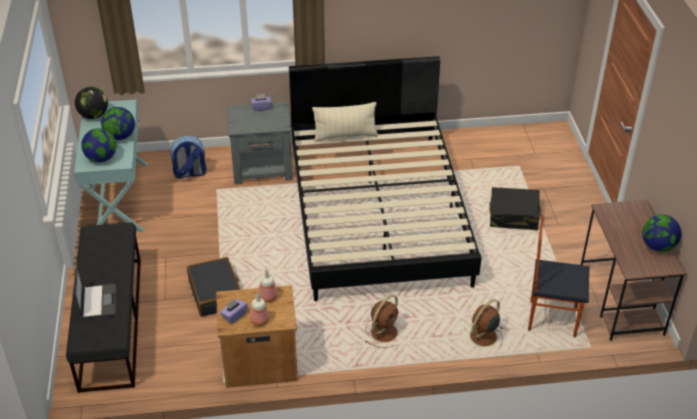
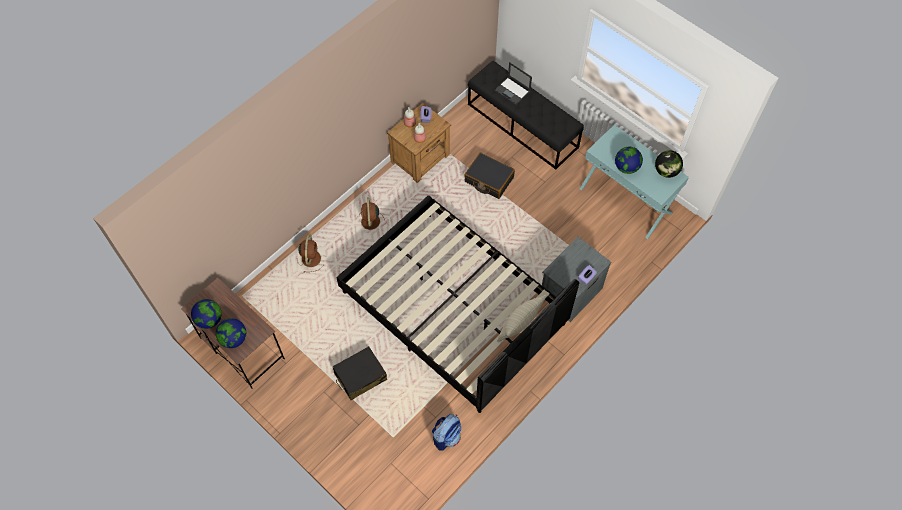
camera: 140 degrees right, 20 degrees up
(101, 158) = (613, 144): globe -> globe (234, 339)
(189, 173) = (610, 251): backpack -> backpack (446, 436)
(551, 318) = (278, 301): chair -> none

